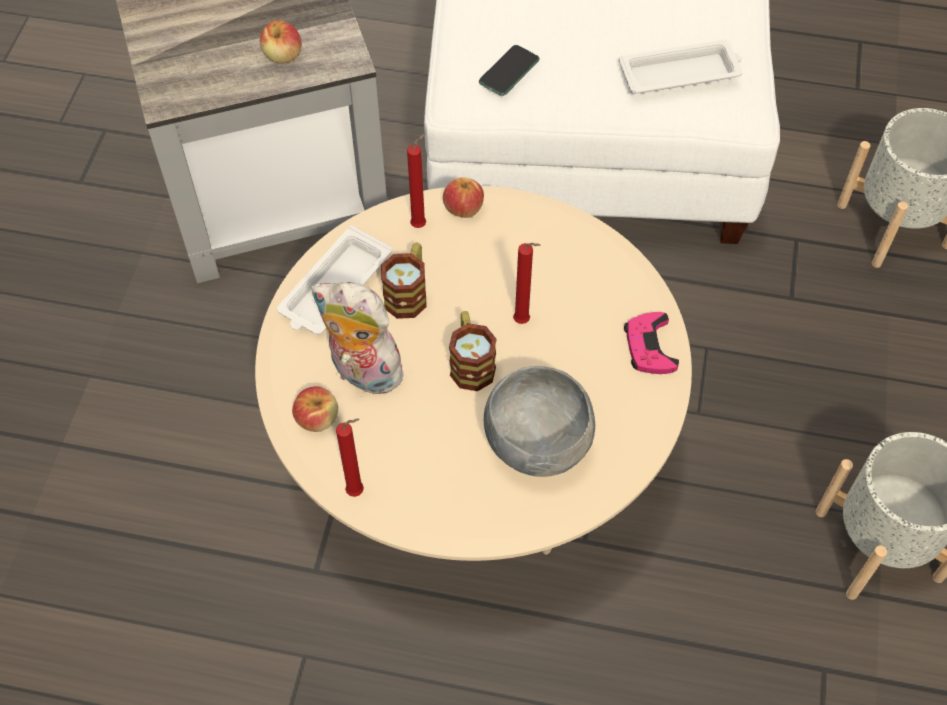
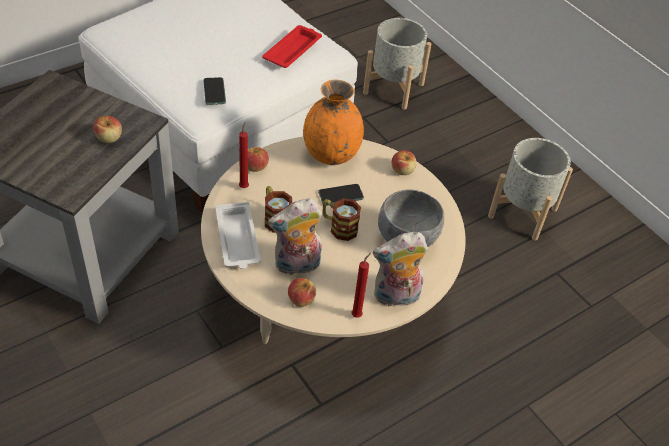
camera: 50 degrees left, 10 degrees down
(429, 508) = (395, 297): none -> plush toy
(524, 322) = (340, 195): red candle -> phone
(578, 256) = (331, 154): none -> orange vase
(649, 347) = (402, 170): pink game controller -> apple
(681, 73) = (293, 50): white tray -> red tray

